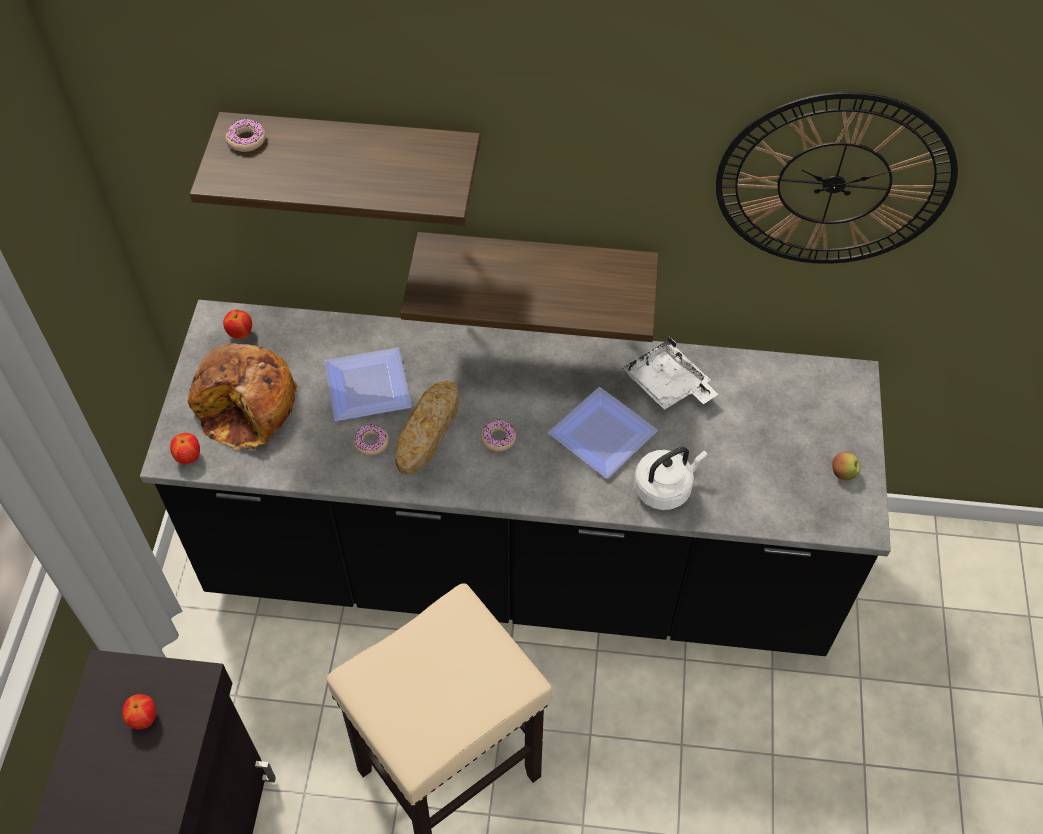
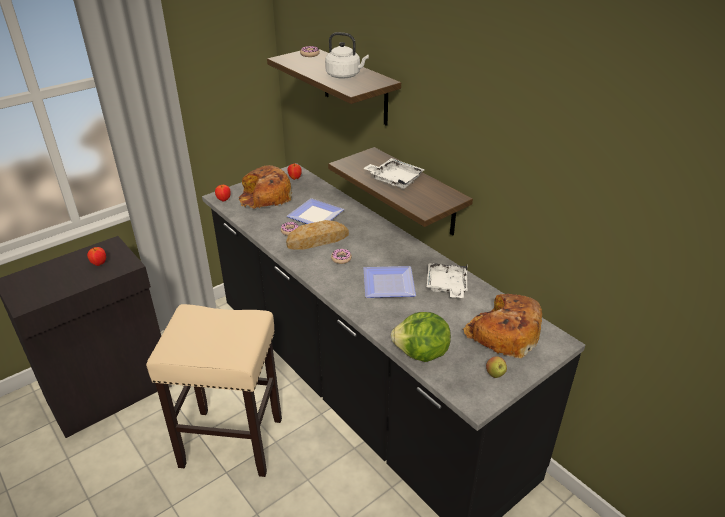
camera: 45 degrees right, 20 degrees down
(528, 283) = (394, 179): none -> white tray
(665, 488) = (389, 319): white kettle -> white kettle (345, 76)
(749, 508) = (421, 354): none -> lettuce
(794, 410) = (502, 333): none -> bread
(834, 183) = (565, 168): wall clock -> none

